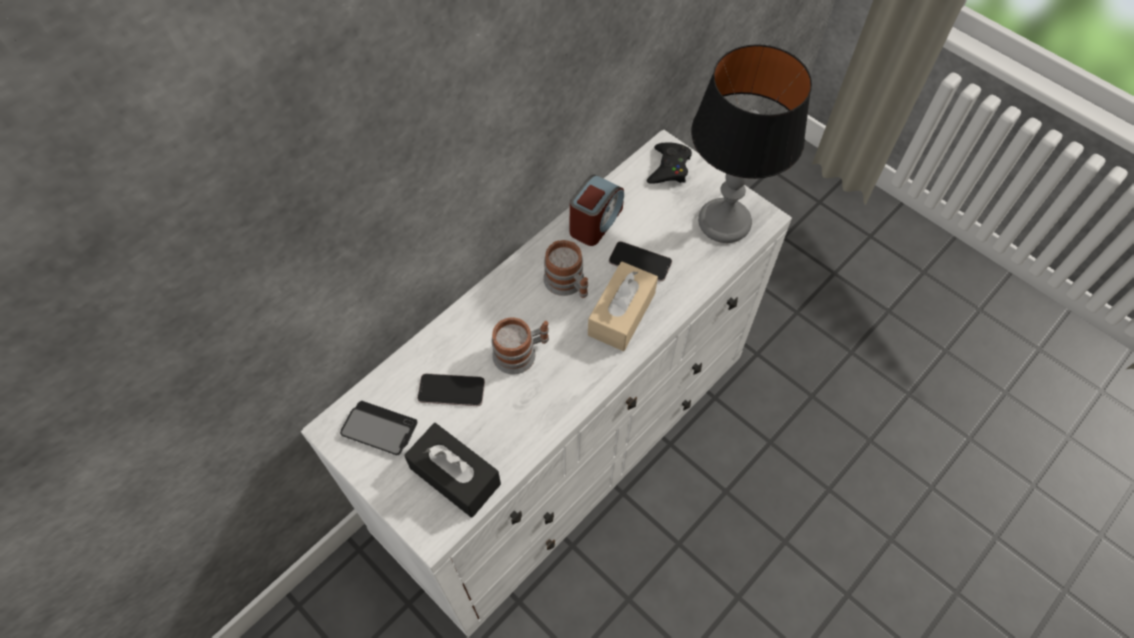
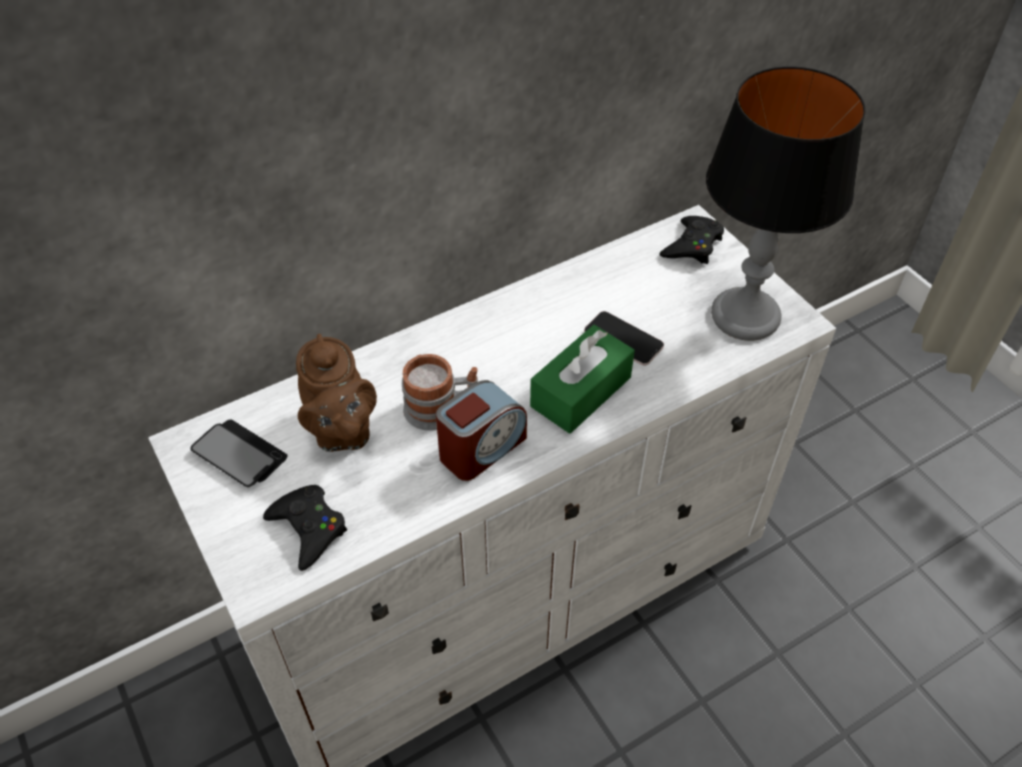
camera: 15 degrees right, 10 degrees down
(451, 390) = (341, 431): phone -> brown teapot
(455, 476) = (308, 529): black tissue box -> black game controller
(568, 284) = (525, 345): mug -> none
(595, 222) = (581, 286): alarm clock -> alarm clock (481, 448)
(621, 314) = (581, 392): beige tissue box -> green tissue box

